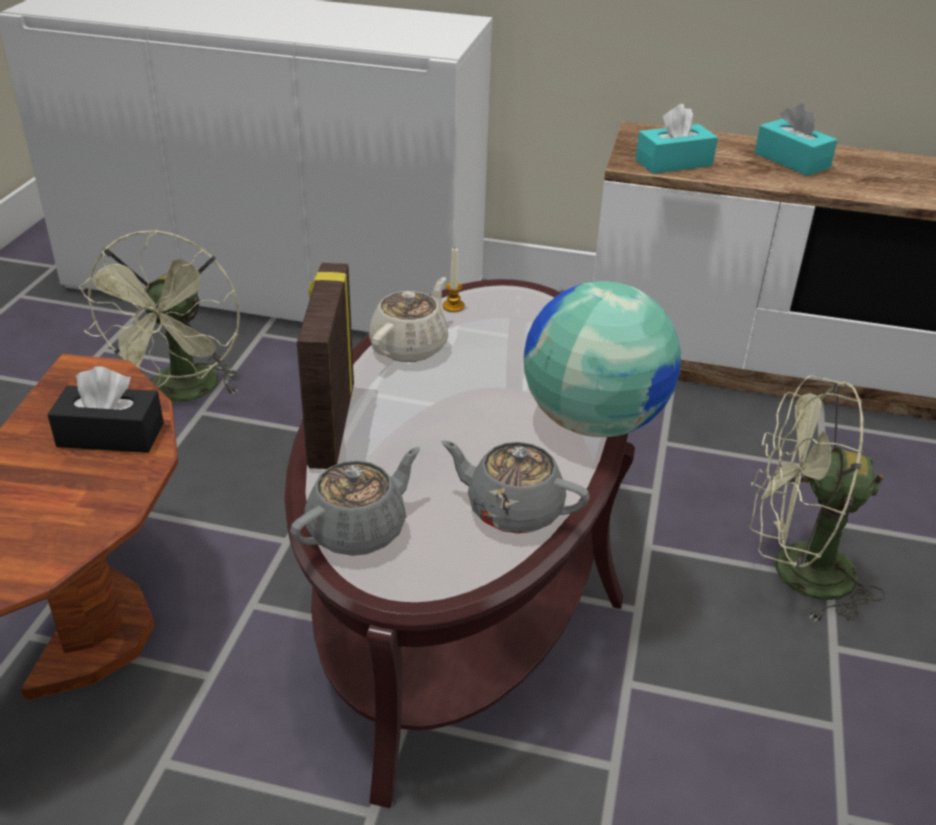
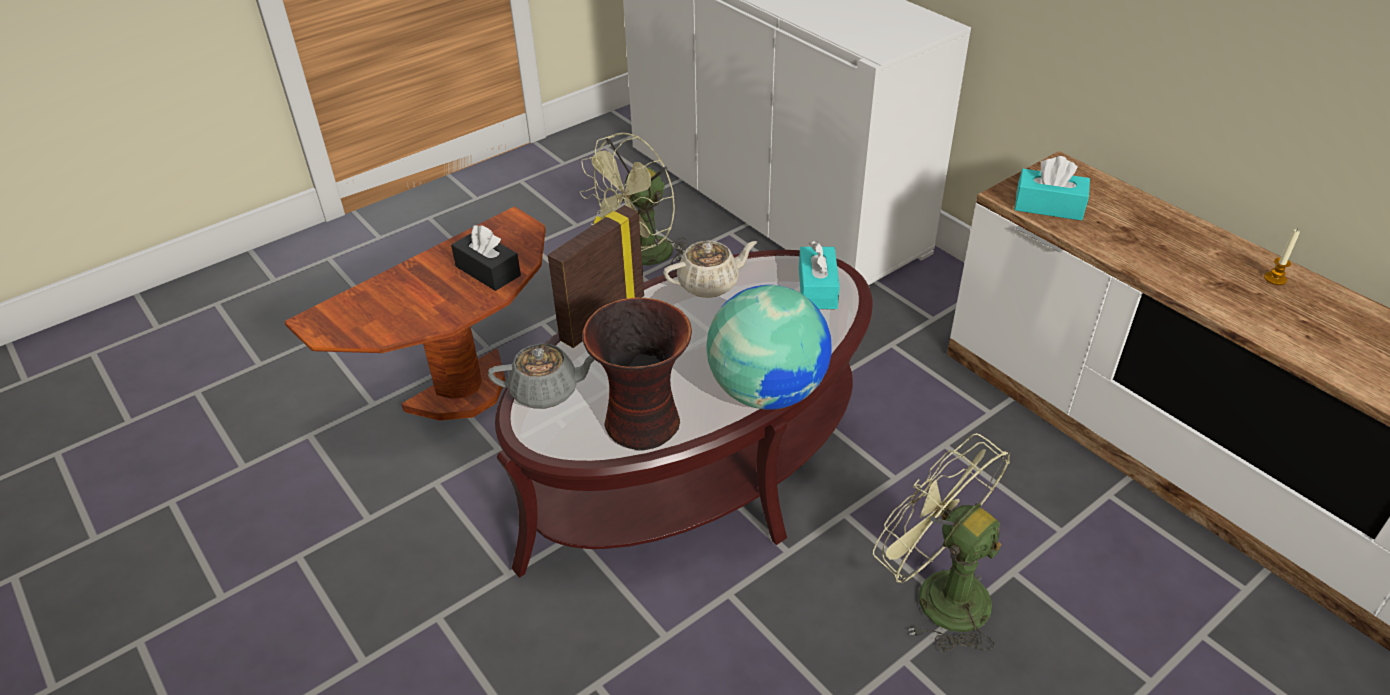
camera: 40 degrees right, 5 degrees up
(453, 306) = (773, 265): candle -> candle (1275, 279)
(513, 509) = (645, 424): grey teapot -> vase
(791, 160) = (1170, 240): turquoise tissue box -> turquoise tissue box (817, 288)

